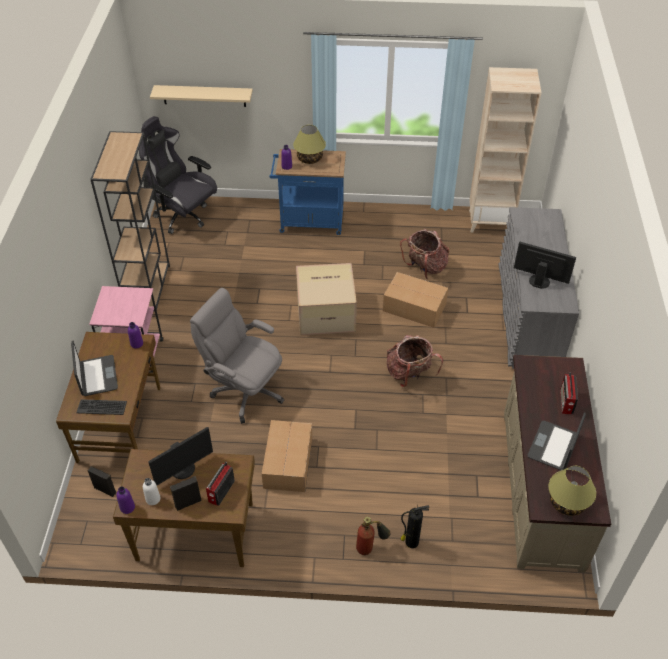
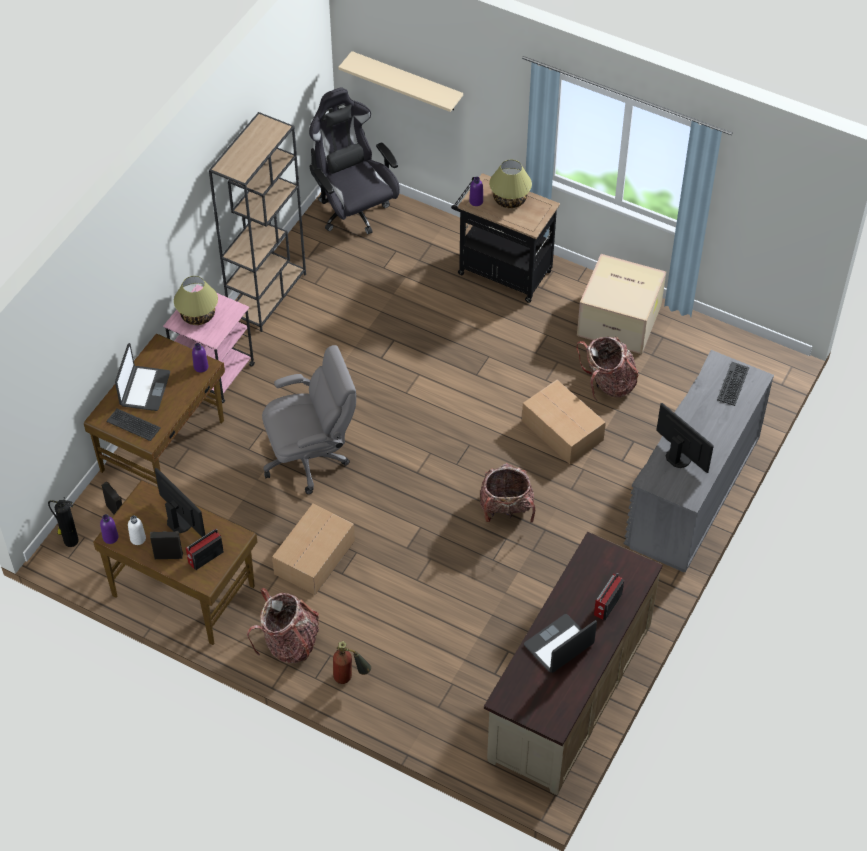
camera: 25 degrees right, 5 degrees up
(183, 469) = (181, 521): monitor -> monitor turned 120 degrees counterclockwise
(244, 390) = (311, 457): grey office chair -> grey office chair turned 105 degrees clockwise
(306, 539) = (289, 643): none -> backpack
(309, 222) = (502, 272): blue cart -> black cart
(326, 312) = (455, 398): cardboard box -> cardboard box (620, 320)
(411, 542) = (394, 690): fire extinguisher -> fire extinguisher (70, 540)
(490, 221) = (731, 351): beige bookcase -> none
(540, 223) = (733, 384): none -> keyboard
(567, 502) = (532, 705): table lamp -> table lamp (198, 315)

